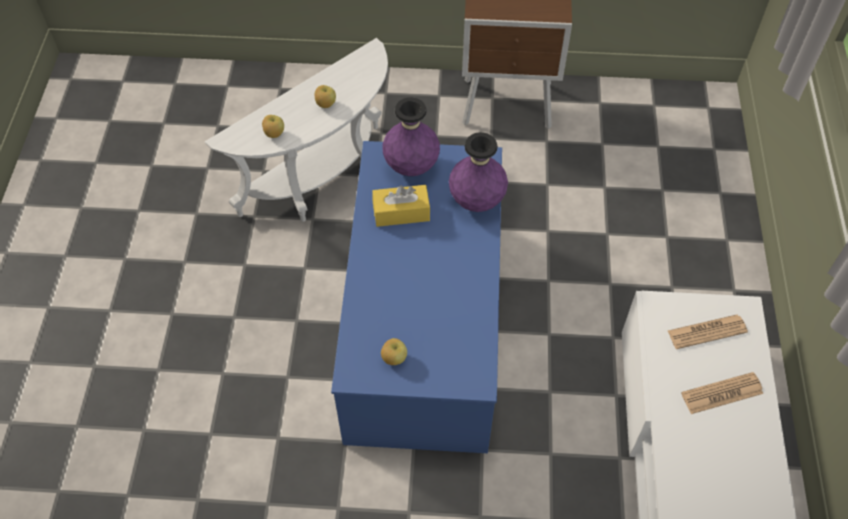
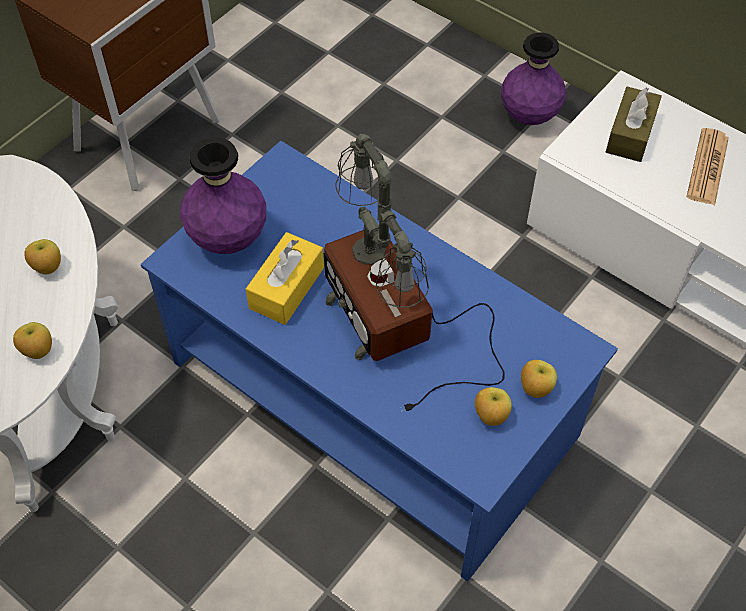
camera: 55 degrees left, 0 degrees up
(419, 278) = (396, 325): none -> table lamp
(431, 371) = (535, 388): none -> apple
(476, 201) = (336, 207): purple vase -> purple vase (529, 116)
(706, 332) = (630, 134): newspaper -> brown tissue box

